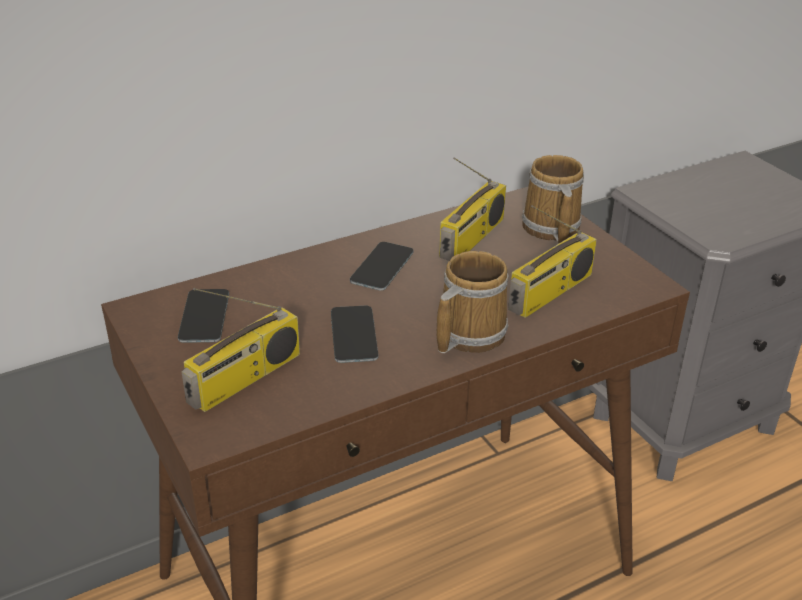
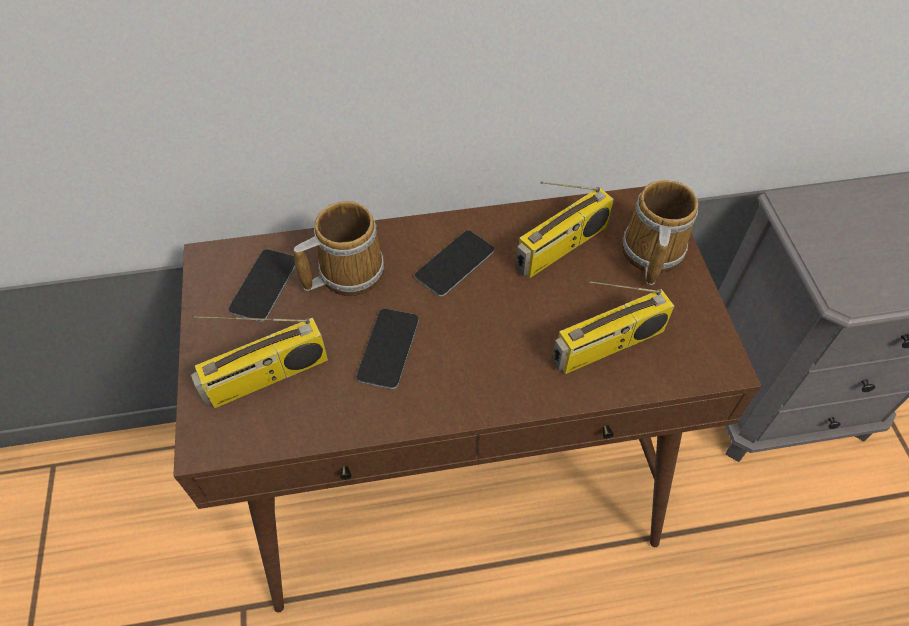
camera: 20 degrees right, 20 degrees up
(467, 334) = (497, 379): mug -> mug (346, 272)

